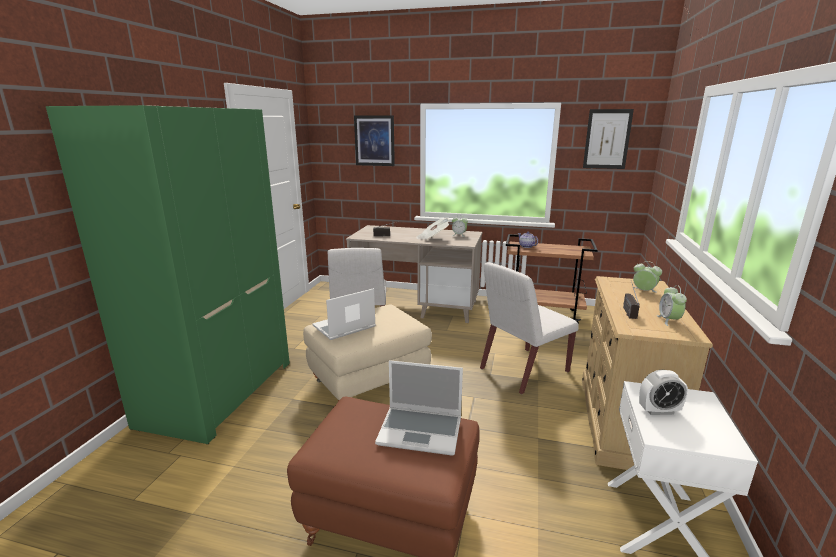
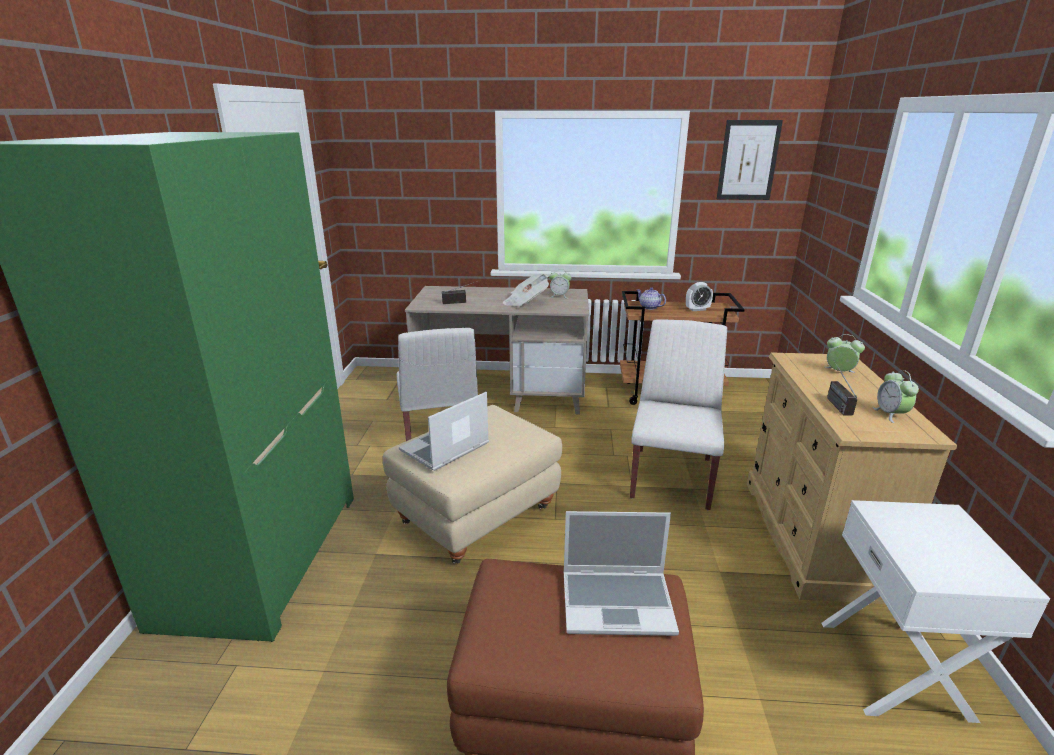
camera: 10 degrees left, 5 degrees up
(374, 140) = (429, 164): picture -> none
(523, 370) = (671, 477): white chair -> white chair turned 150 degrees clockwise
(659, 411) = (911, 540): alarm clock -> alarm clock (697, 309)

